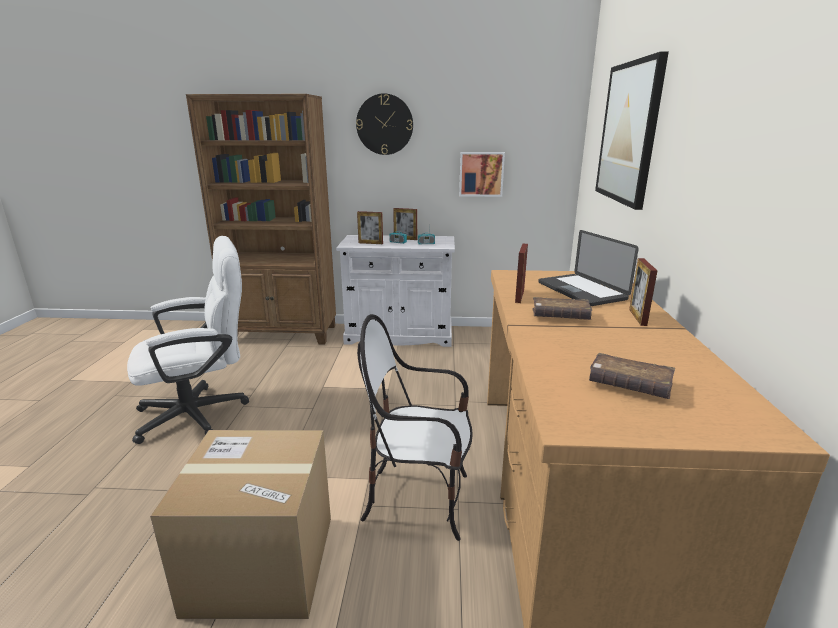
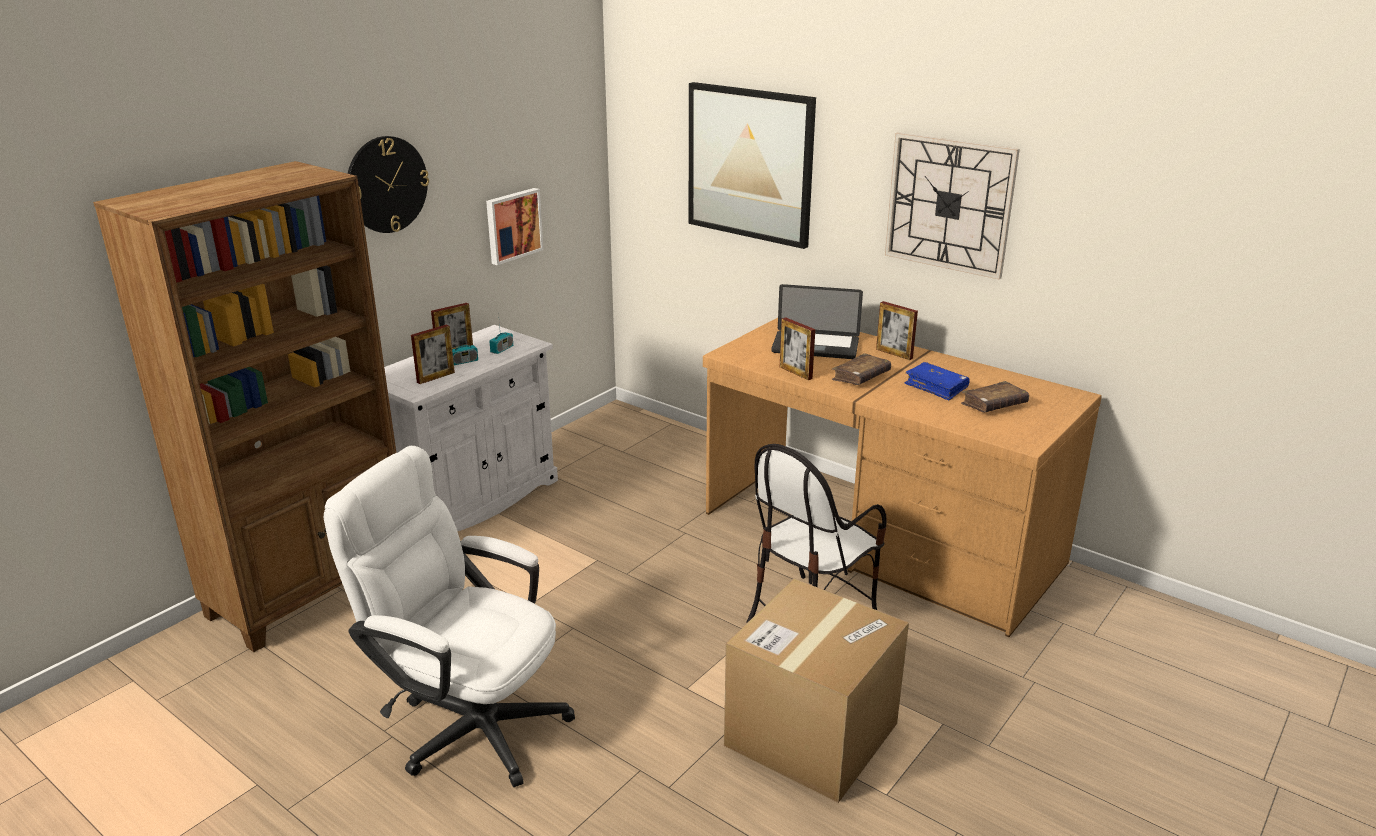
camera: 55 degrees left, 5 degrees up
(203, 412) = (468, 722): white office chair -> white office chair turned 75 degrees counterclockwise
(608, 348) = (936, 387): none -> blue book
(733, 149) = (949, 204): none -> wall clock

